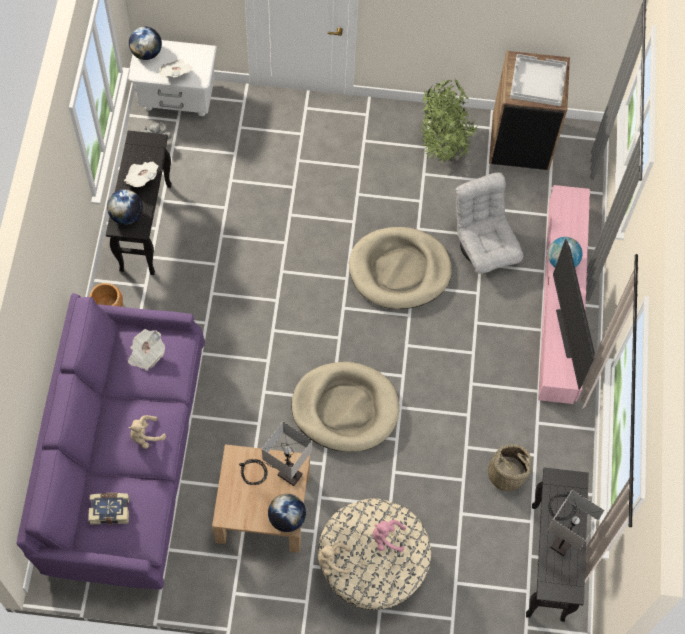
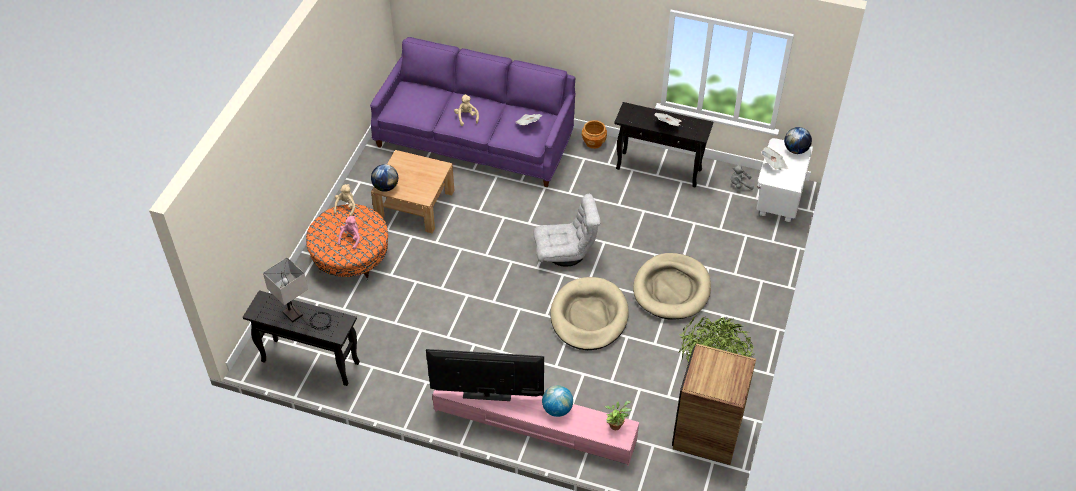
camera: 105 degrees right, 15 degrees down
(110, 510) = (420, 96): book -> none
(127, 215) = (636, 113): globe -> none
(274, 472) = (422, 185): table lamp -> none
(345, 408) = (476, 261): beige dog bed -> beige dog bed (671, 289)
(372, 564) = (351, 257): beige ottoman -> orange ottoman
(485, 246) = (600, 381): grey armchair -> grey armchair (565, 253)
(506, 473) = (390, 351): basket -> none
(537, 81) = (717, 374): white tray -> none
(563, 205) = (616, 424): none -> potted plant

